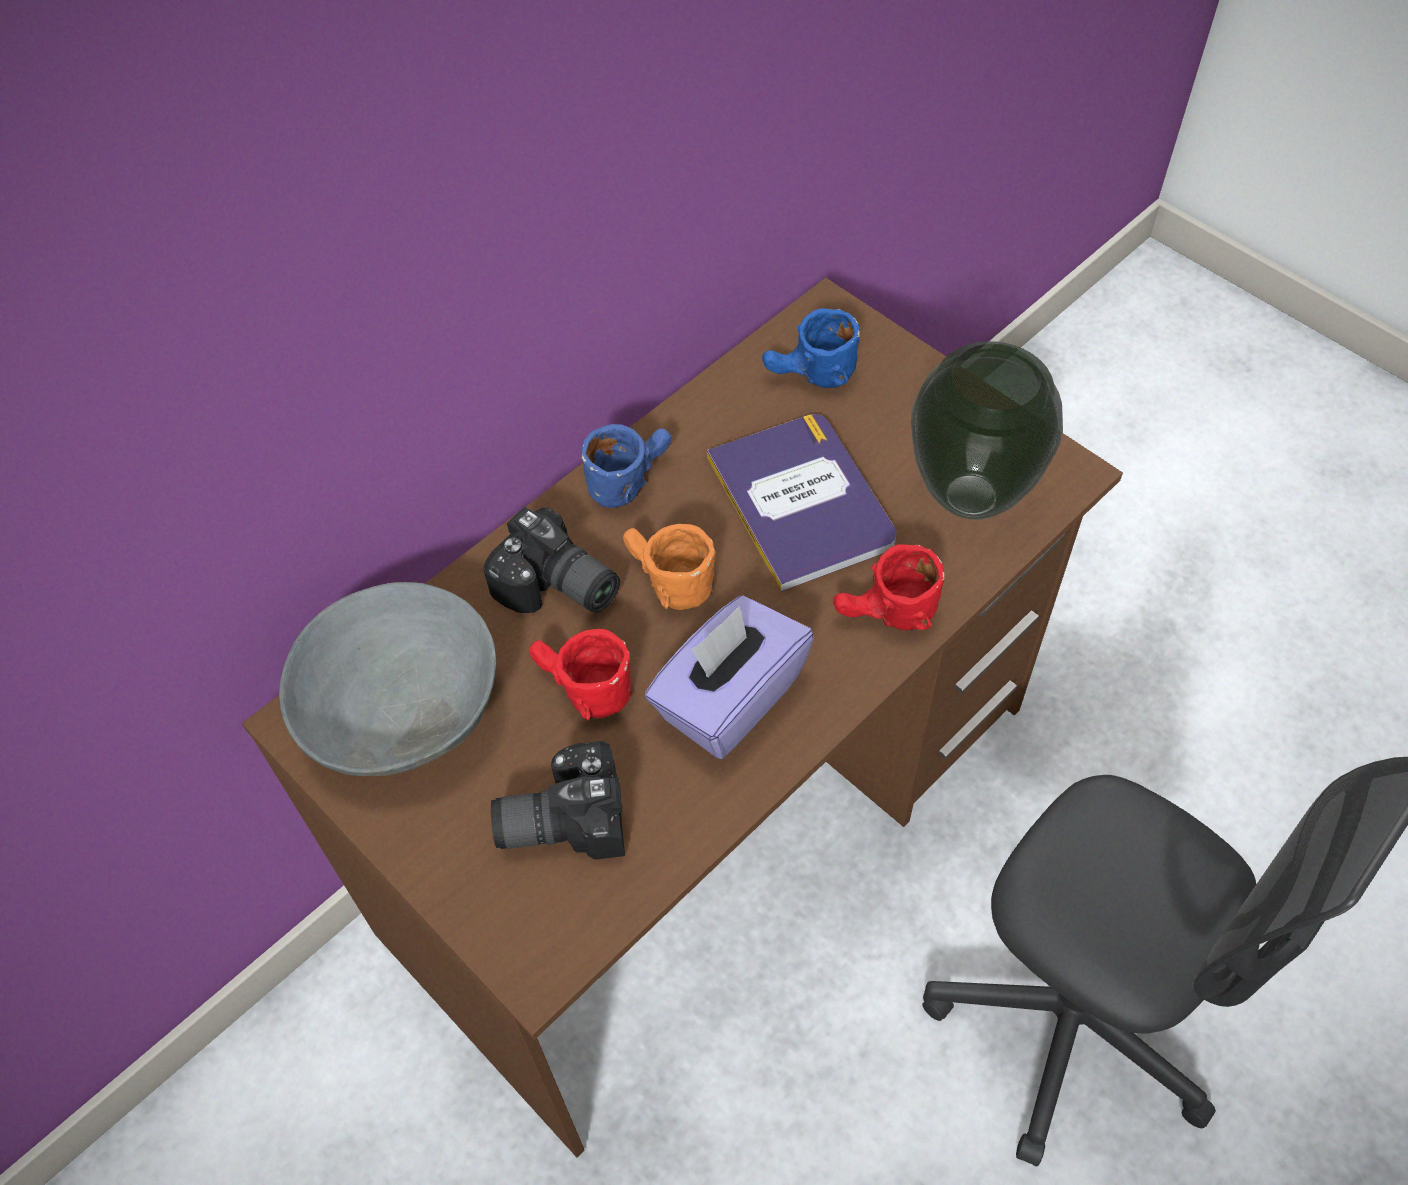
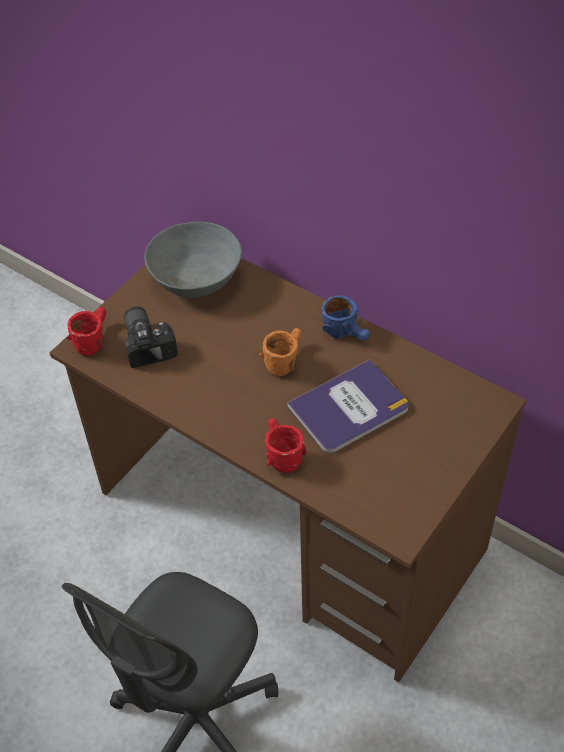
camera: 80 degrees right, 5 degrees down
(557, 589) = (271, 318): camera -> none
(580, 690) = (215, 337): red mug -> red mug (92, 338)
(729, 699) = (219, 394): purple tissue box -> none
(810, 377) = (440, 401): blue mug -> none
(968, 495) = (372, 485): vase -> none

